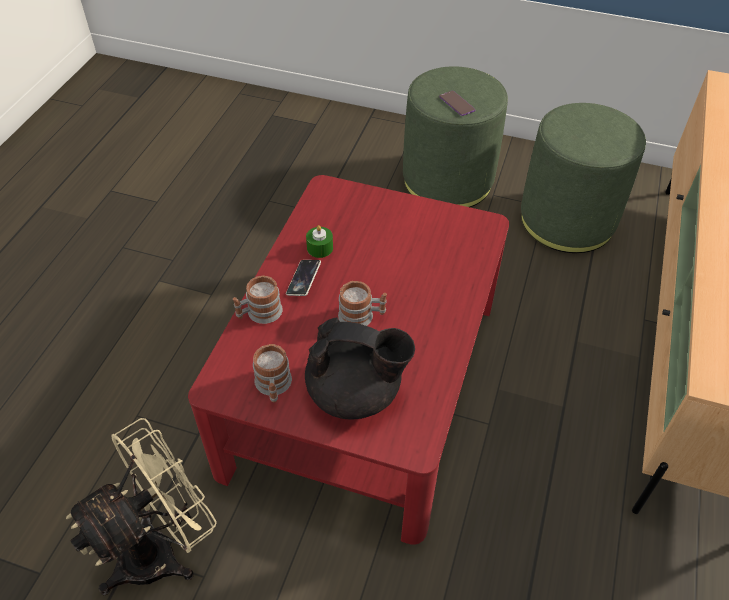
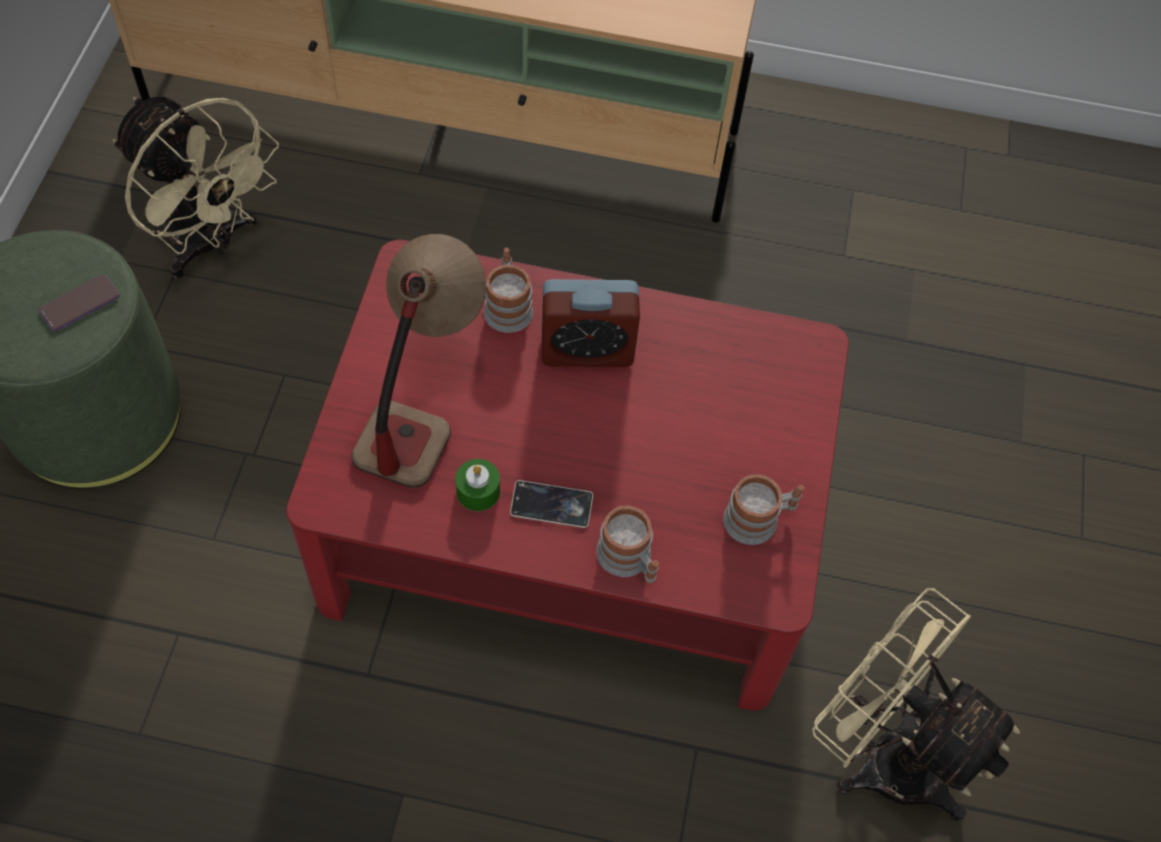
camera: 100 degrees left, 10 degrees up
(356, 393) = (749, 417): black teapot -> none
(361, 316) = (615, 420): mug -> mug (508, 305)
(382, 226) = (420, 406): none -> table lamp
(419, 307) = (587, 350): none -> alarm clock
(567, 220) = (211, 244): green ottoman -> beige fan

